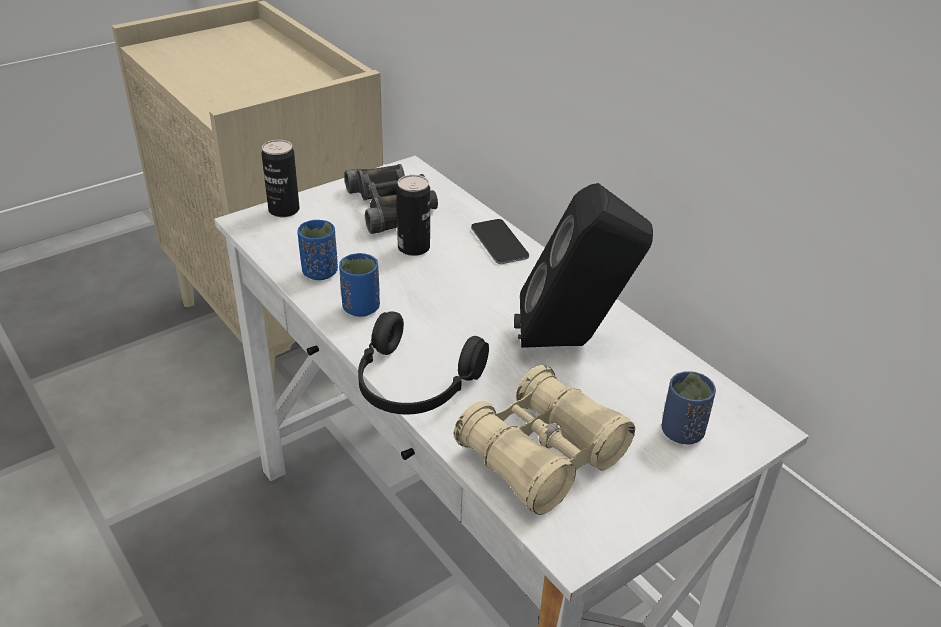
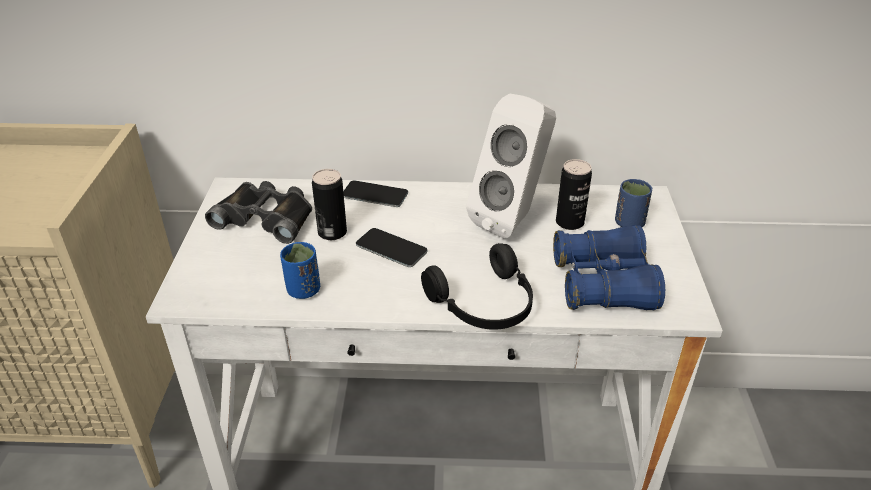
camera: 50 degrees left, 0 degrees up
(284, 210) = (193, 272): can -> can (569, 222)
(361, 308) = (373, 290): blue cup -> none
(431, 290) = (391, 248): none -> phone
(542, 455) = (603, 284): beige binoculars -> blue binoculars
(572, 343) = (512, 219): black speaker -> white speaker

